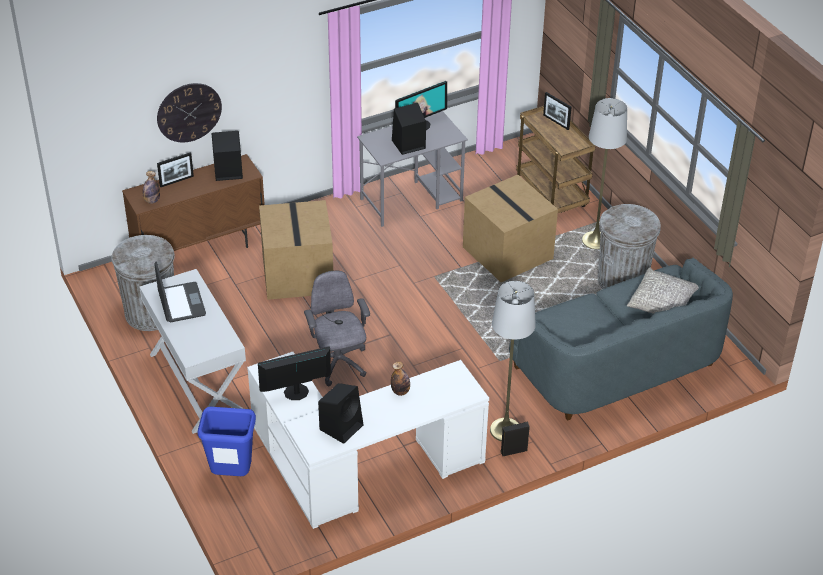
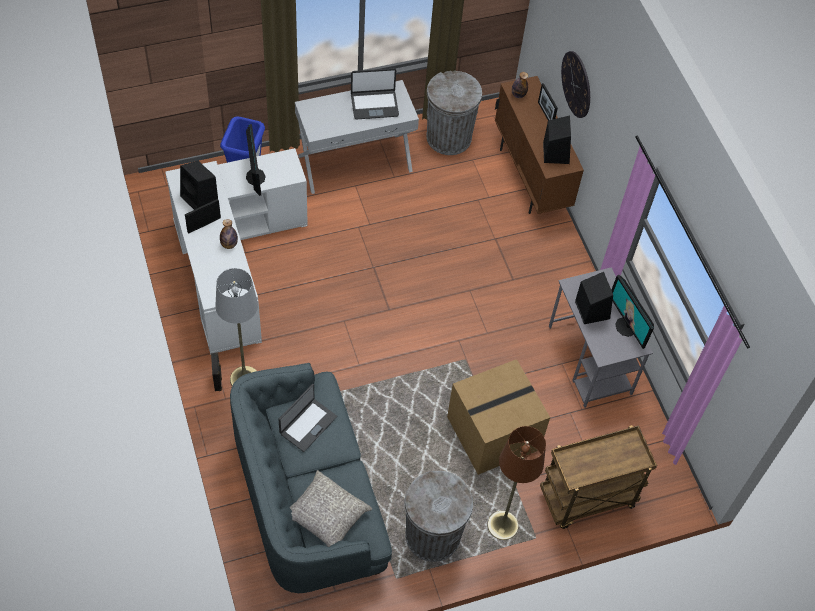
camera: 95 degrees right, 15 degrees up
(296, 274) = (486, 247): cardboard box -> none
(337, 364) = (357, 263): grey office chair -> none
(556, 122) = (625, 464): picture frame -> picture frame (204, 225)
(577, 326) = (307, 424): none -> laptop
(595, 240) = (502, 525): grey floor lamp -> brown floor lamp

